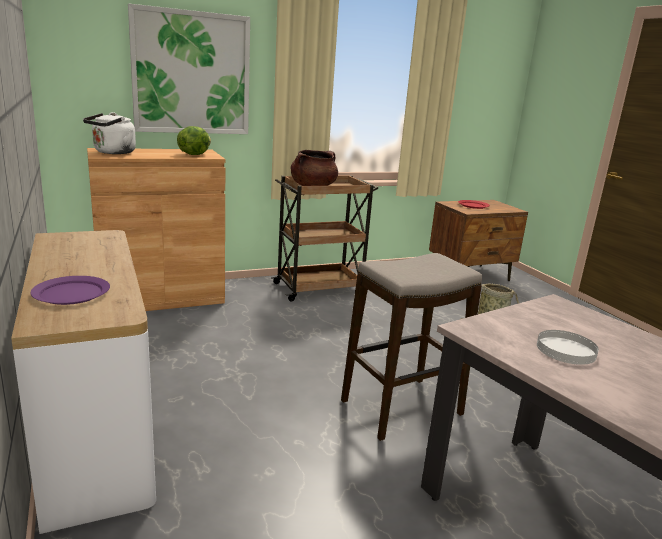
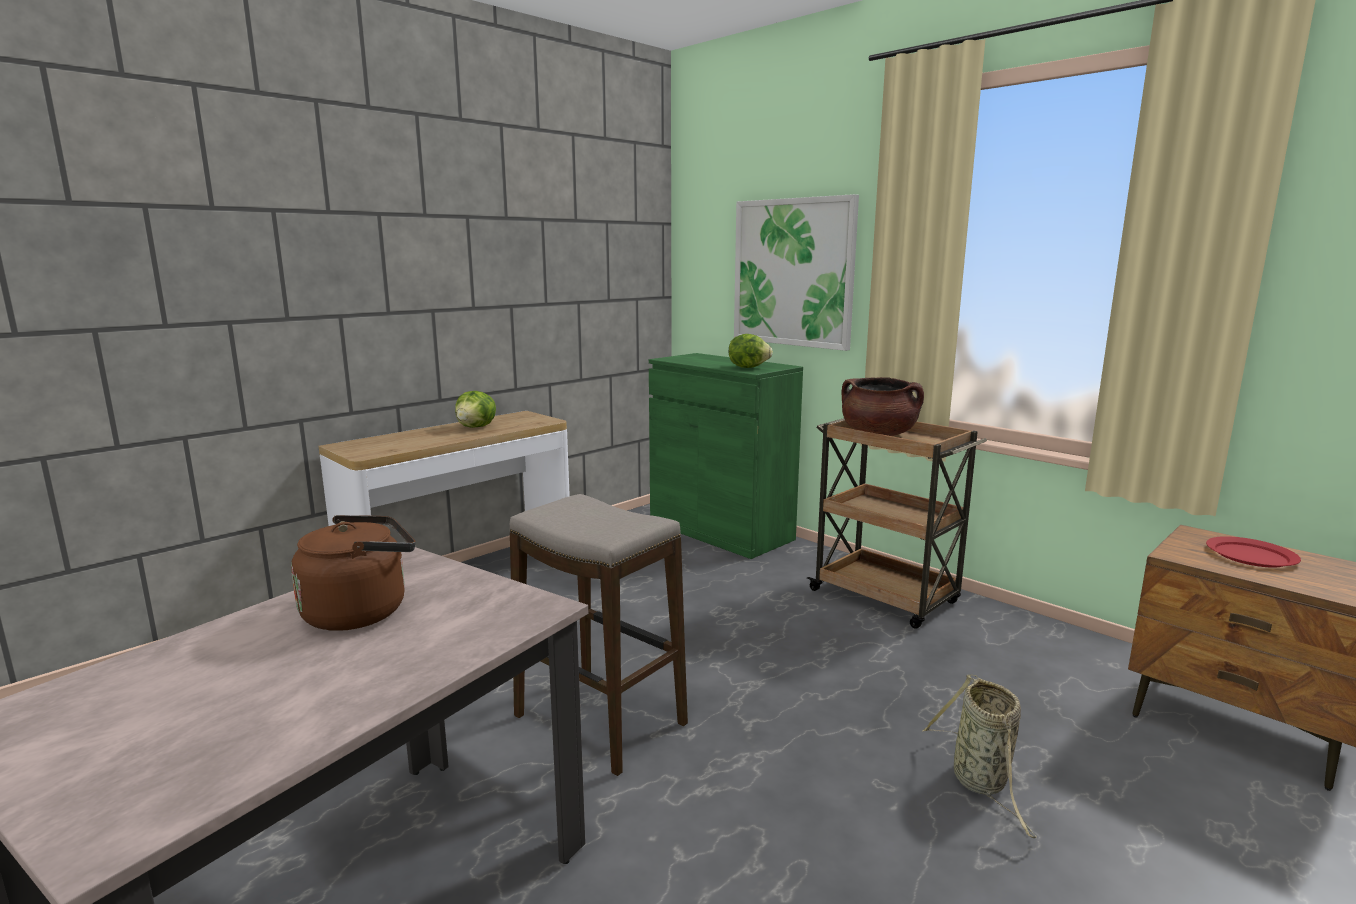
camera: 70 degrees right, 5 degrees down
(71, 293) = (401, 439): purple plate -> none
(79, 258) = (476, 427): none -> lettuce
(113, 152) = (689, 358): white kettle -> none
(161, 297) = (720, 531): brown cabinet -> green cabinet
(566, 350) = (362, 611): white plate -> brown kettle

